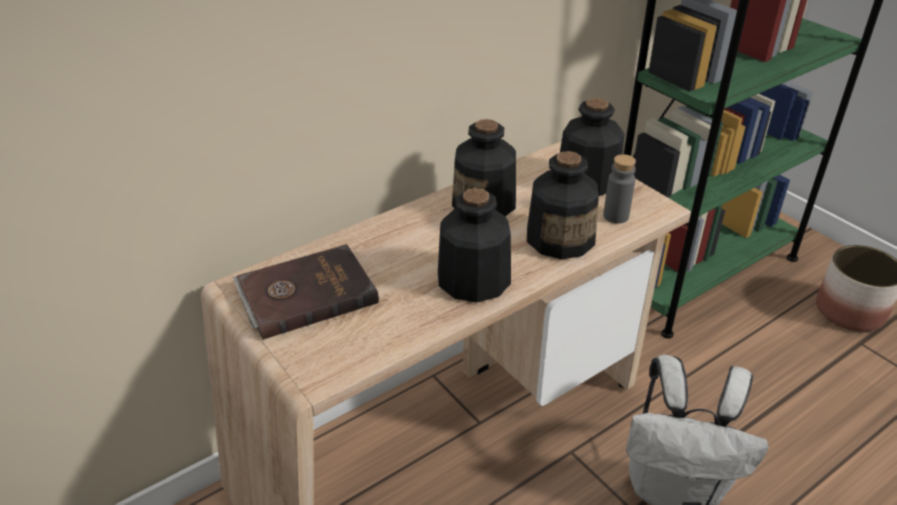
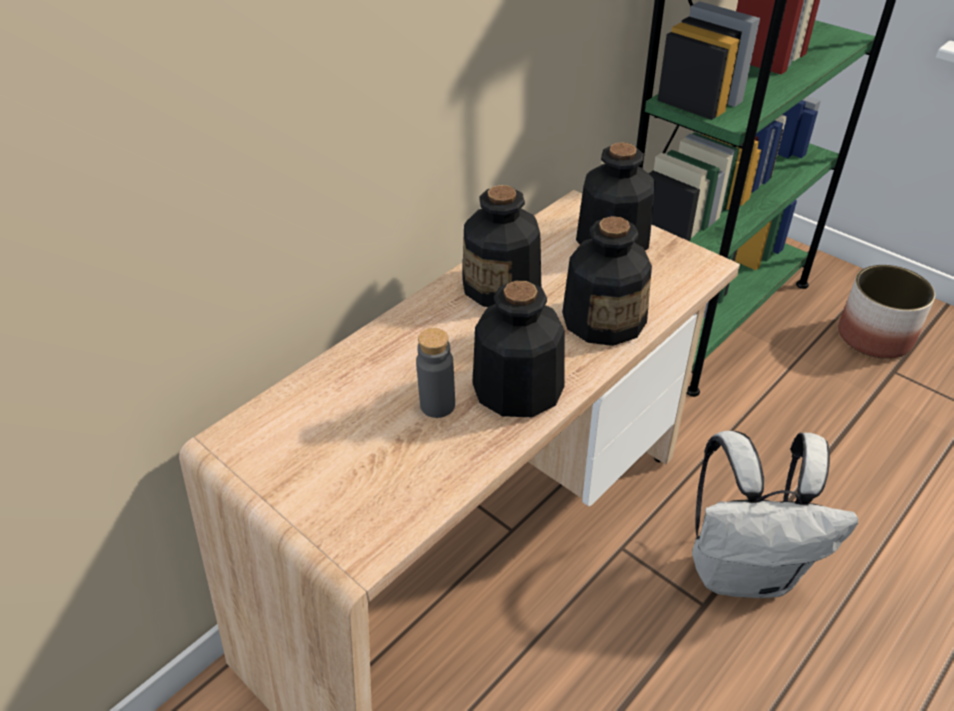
camera: 10 degrees left, 5 degrees up
(305, 294) = (317, 438): brown book -> none
(616, 216) = (658, 281): grey bottle -> grey bottle (437, 405)

